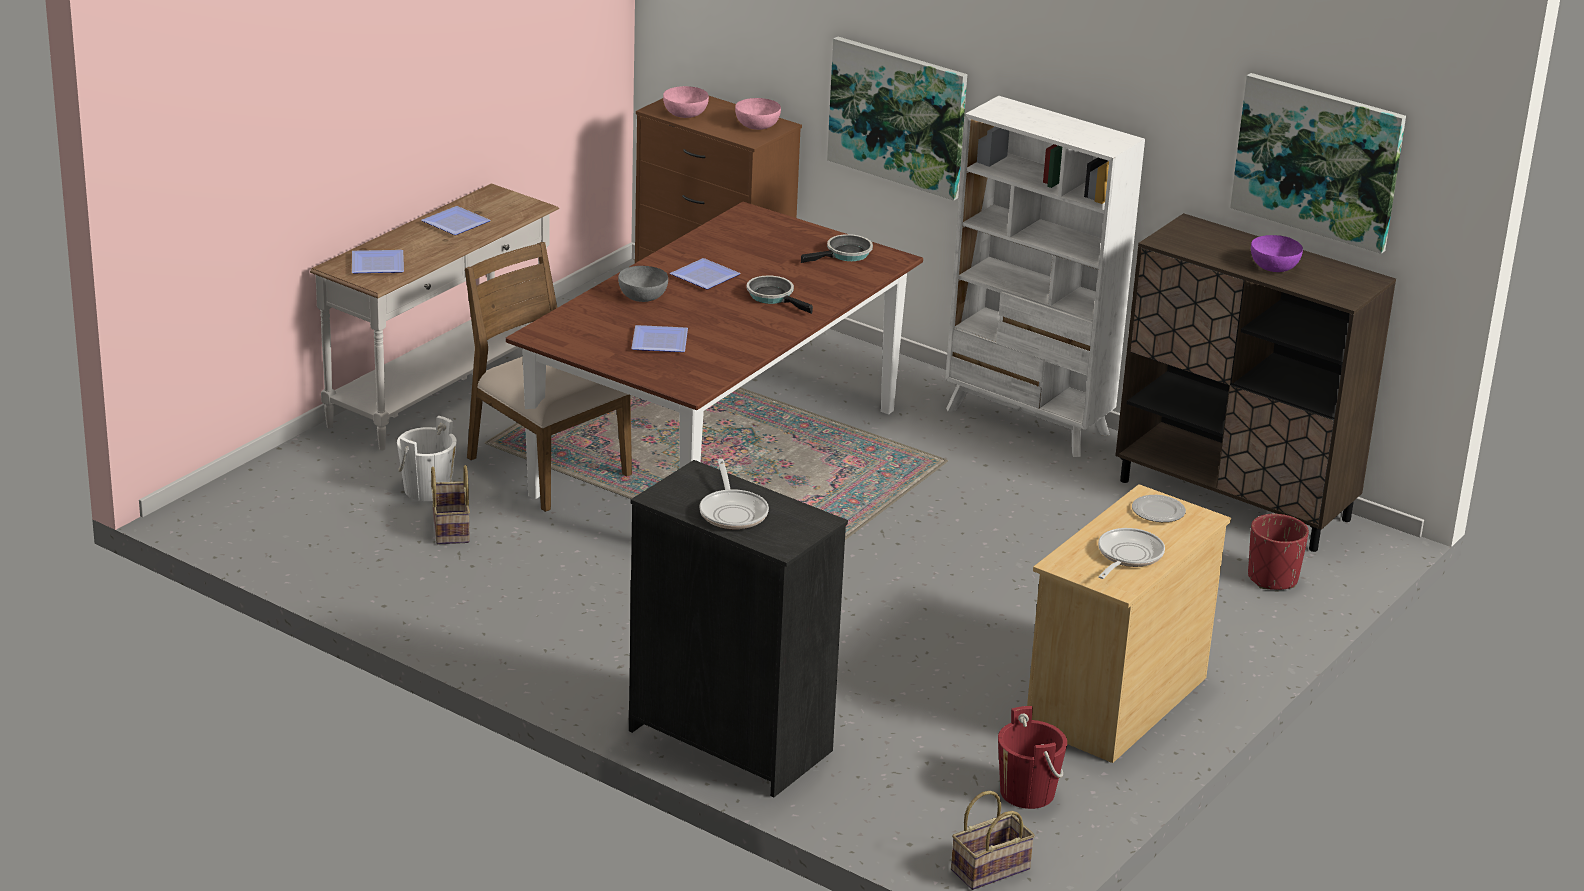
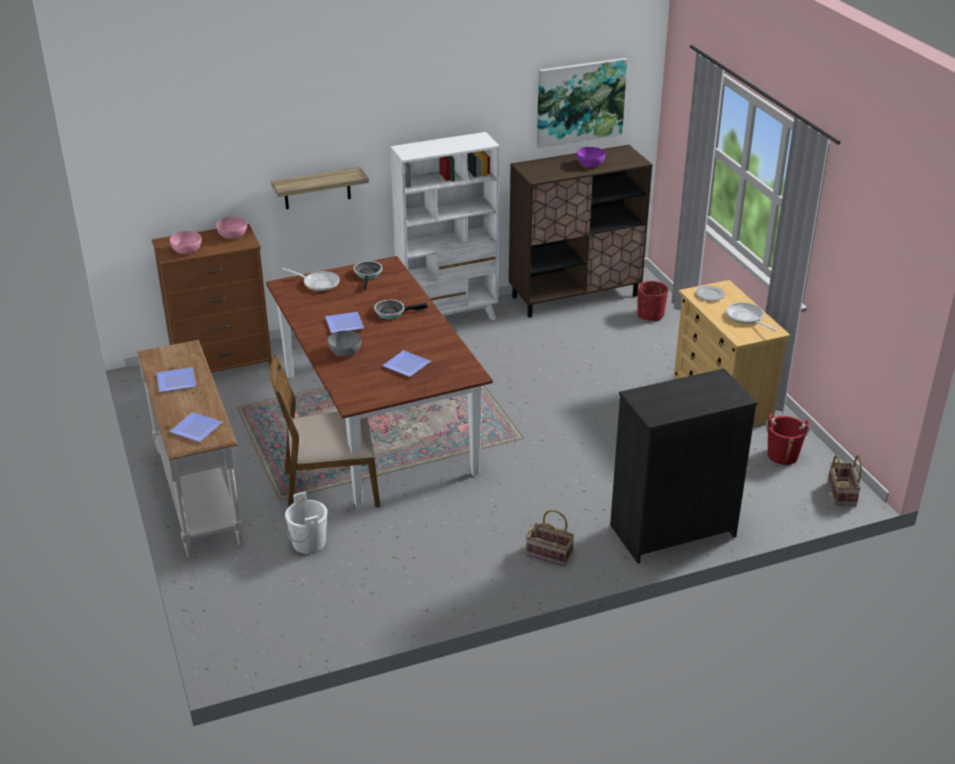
camera: 55 degrees left, 5 degrees up
(449, 528) = (362, 550): basket -> basket (548, 554)
(733, 512) = (689, 399): frying pan -> frying pan (318, 283)
(898, 116) = (317, 188): picture -> shelf

